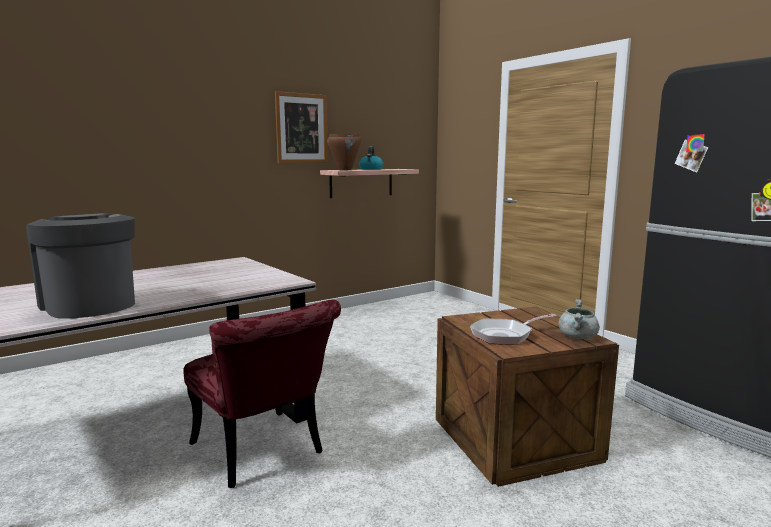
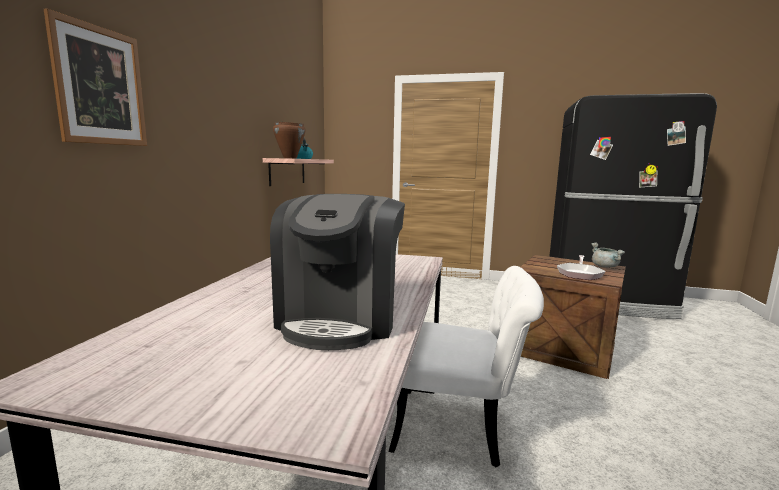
camera: 40 degrees left, 0 degrees up
(89, 304) = (340, 319): coffee machine -> coffee machine turned 90 degrees counterclockwise
(263, 454) = (461, 428): red chair -> white chair
(301, 128) = (249, 114): picture -> picture (100, 86)

